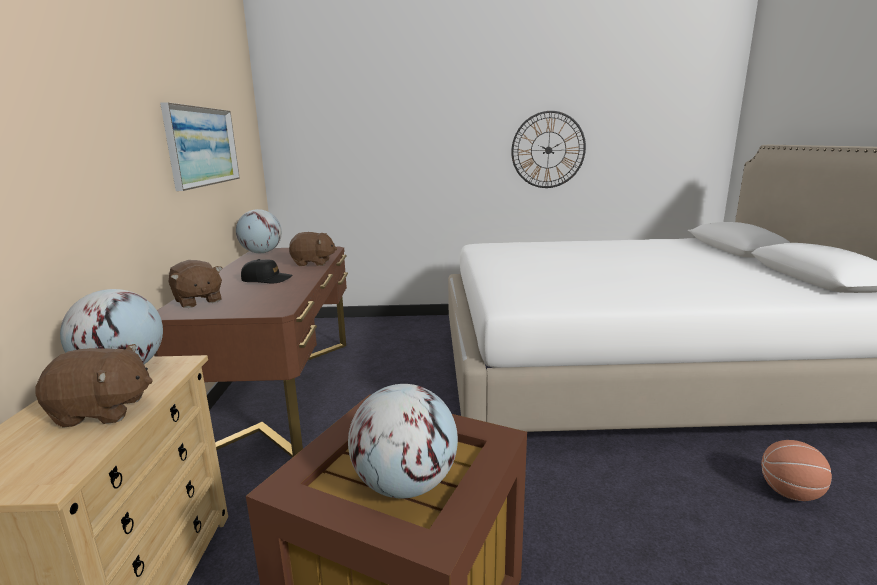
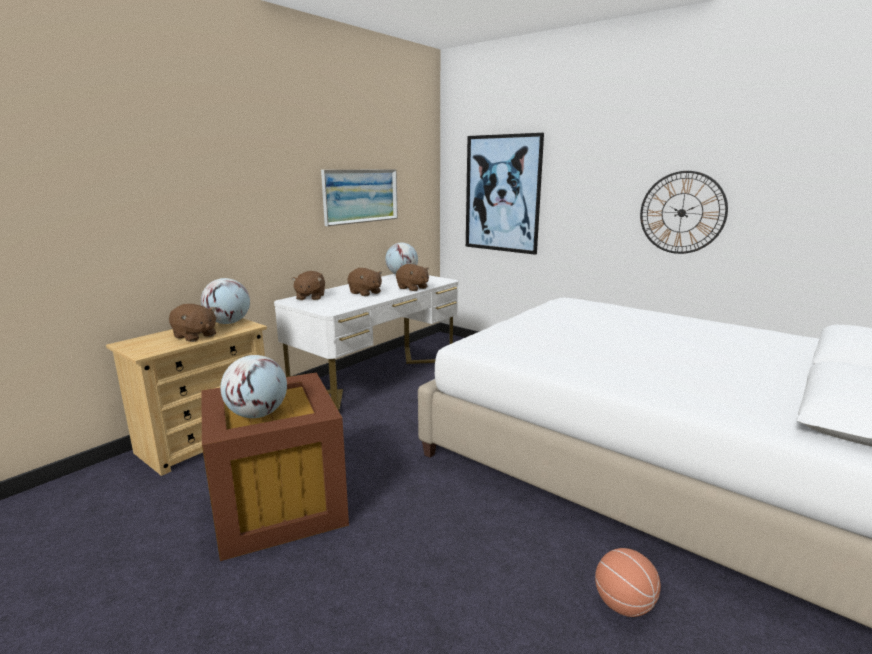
camera: 40 degrees right, 0 degrees up
(267, 279) = (365, 293): black cap -> brown plush toy
(282, 391) = (377, 376): brown desk -> white desk
(354, 142) = (502, 194): none -> picture

